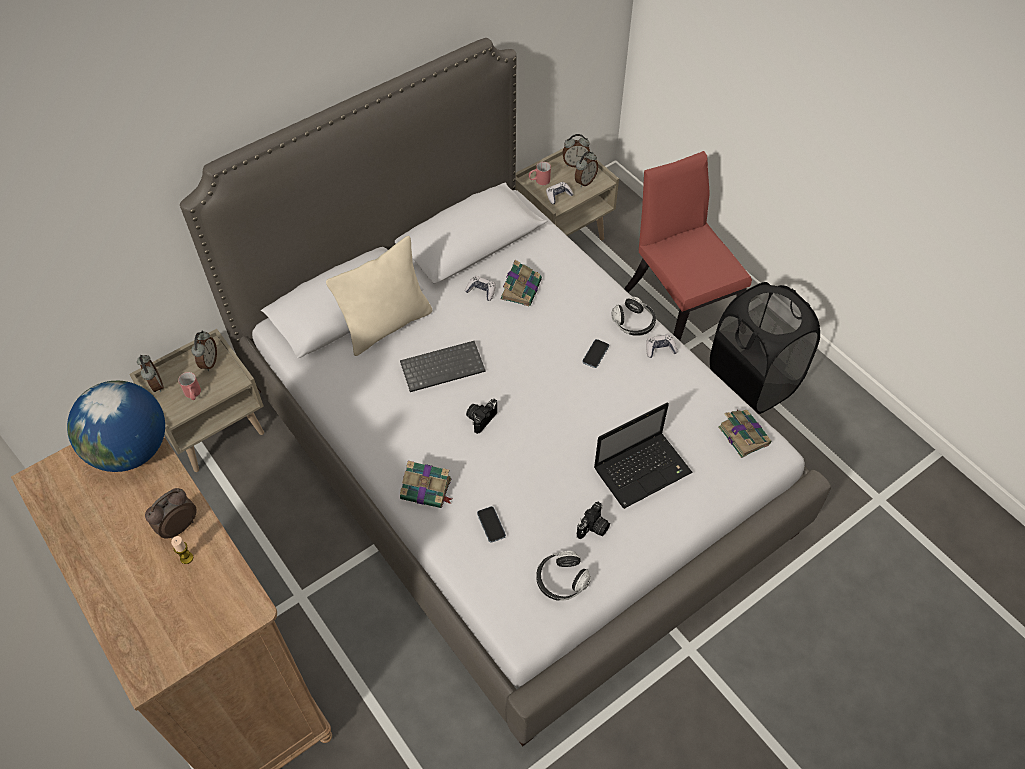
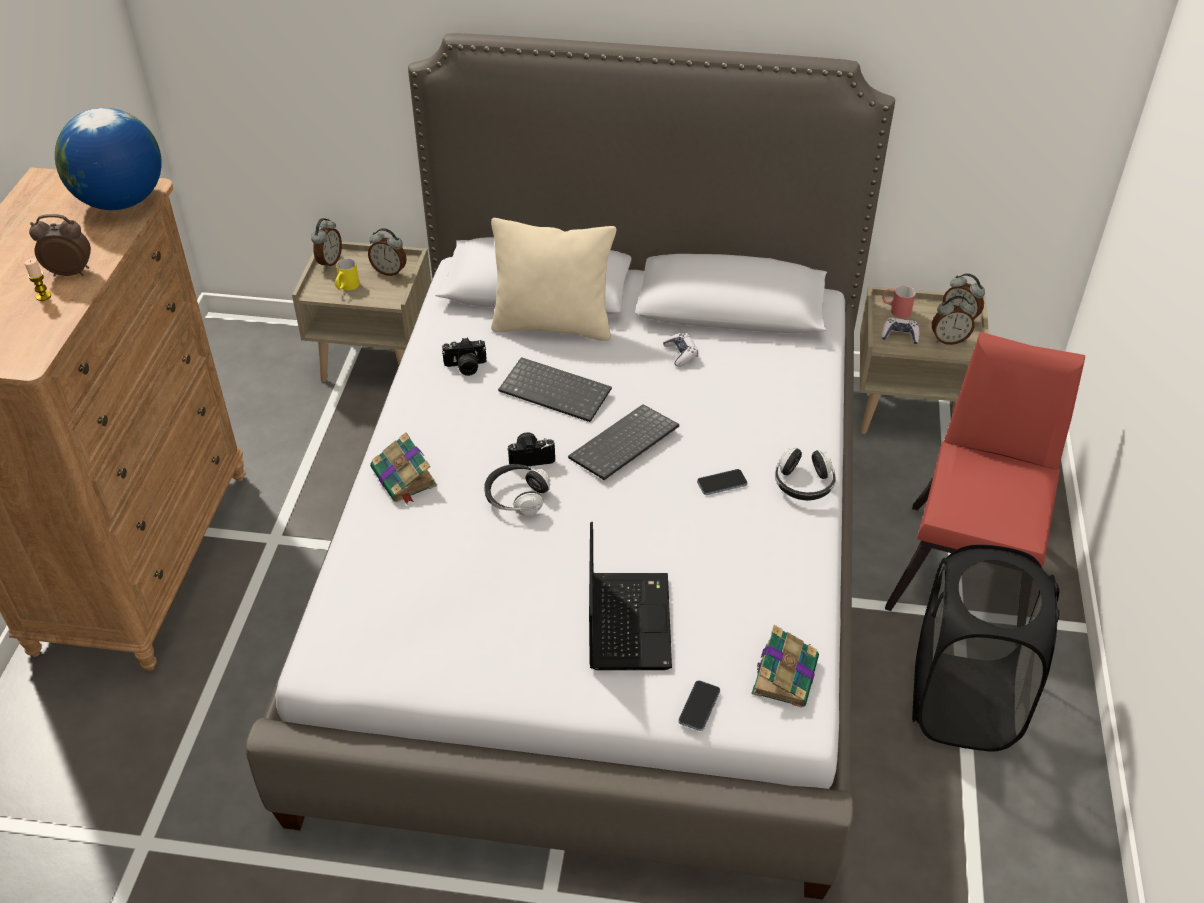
camera: 45 degrees right, 10 degrees down
(193, 395) = (346, 287): red mug -> yellow mug
(208, 362) = (390, 271): alarm clock -> alarm clock turned 60 degrees clockwise
(491, 525) = (415, 549): phone -> phone (699, 706)
(521, 288) = (724, 377): book -> none
(521, 371) = (624, 446): none -> keyboard
(561, 580) = (412, 648): headphones -> headphones (516, 497)
(593, 528) = (505, 630): camera -> camera (465, 367)
(643, 469) = (627, 620): laptop -> laptop turned 105 degrees counterclockwise
(660, 349) = (800, 527): game controller -> none

